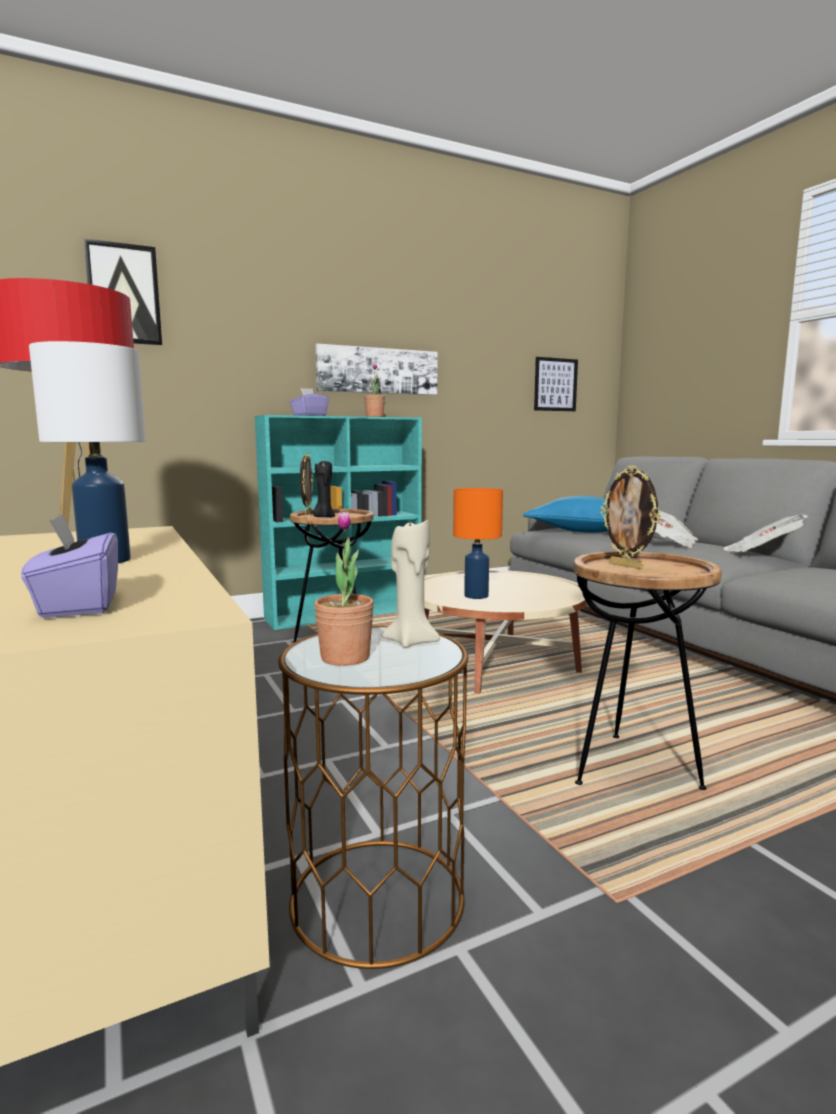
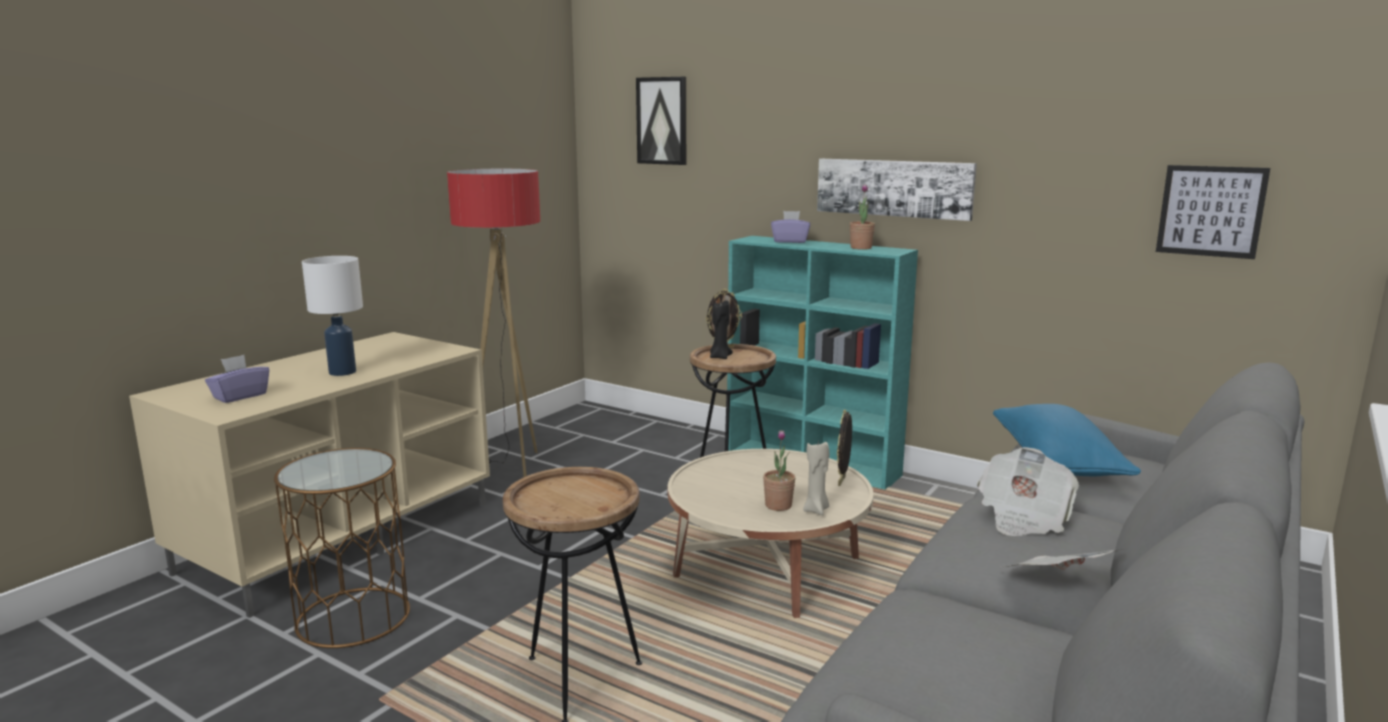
camera: 60 degrees right, 5 degrees up
(345, 657) = (322, 464): potted plant -> potted plant (778, 505)
(410, 641) = (360, 471): beige candle -> beige candle (816, 510)
(476, 596) = (729, 483): orange table lamp -> none
(627, 566) = (575, 489): picture frame -> picture frame (843, 481)

